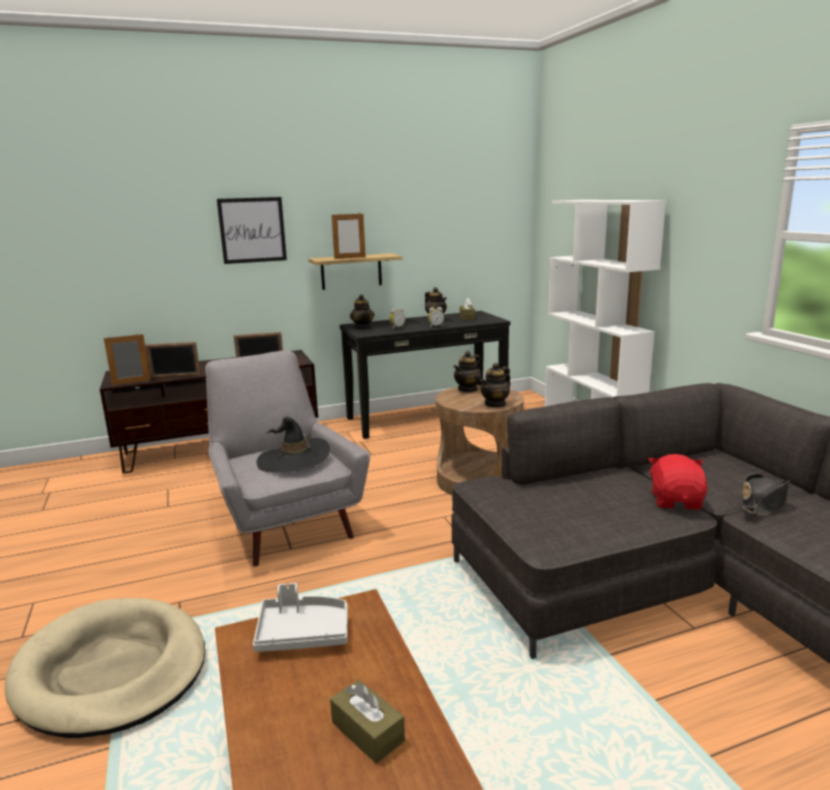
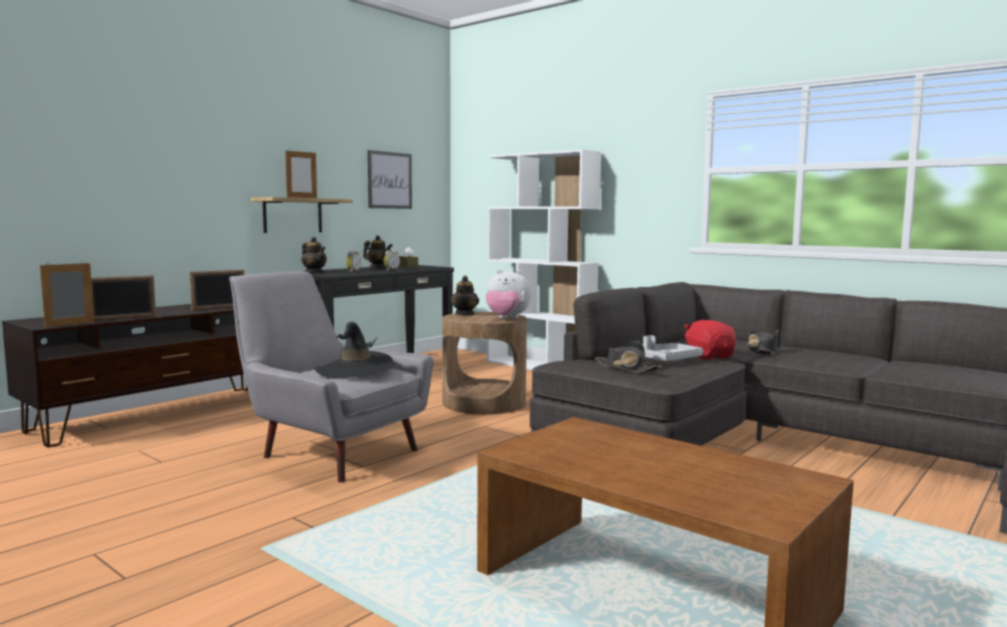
camera: 30 degrees left, 10 degrees down
(112, 671) = (290, 572): beige dog bed -> none
(252, 230) = (193, 160): picture -> picture (390, 180)
(303, 633) = (560, 441): grey tray -> grey tray (668, 360)
(367, 731) = (694, 465): brown tissue box -> none
(495, 404) = (506, 319): teapot -> plush toy
(532, 511) = (626, 368): none -> black hat

